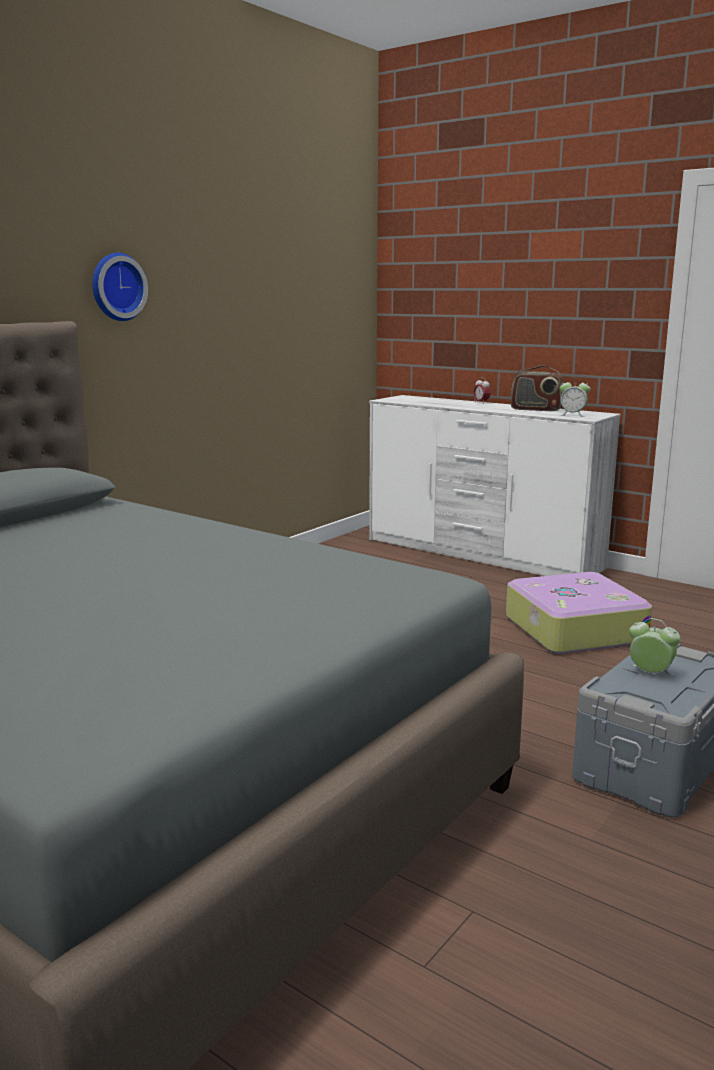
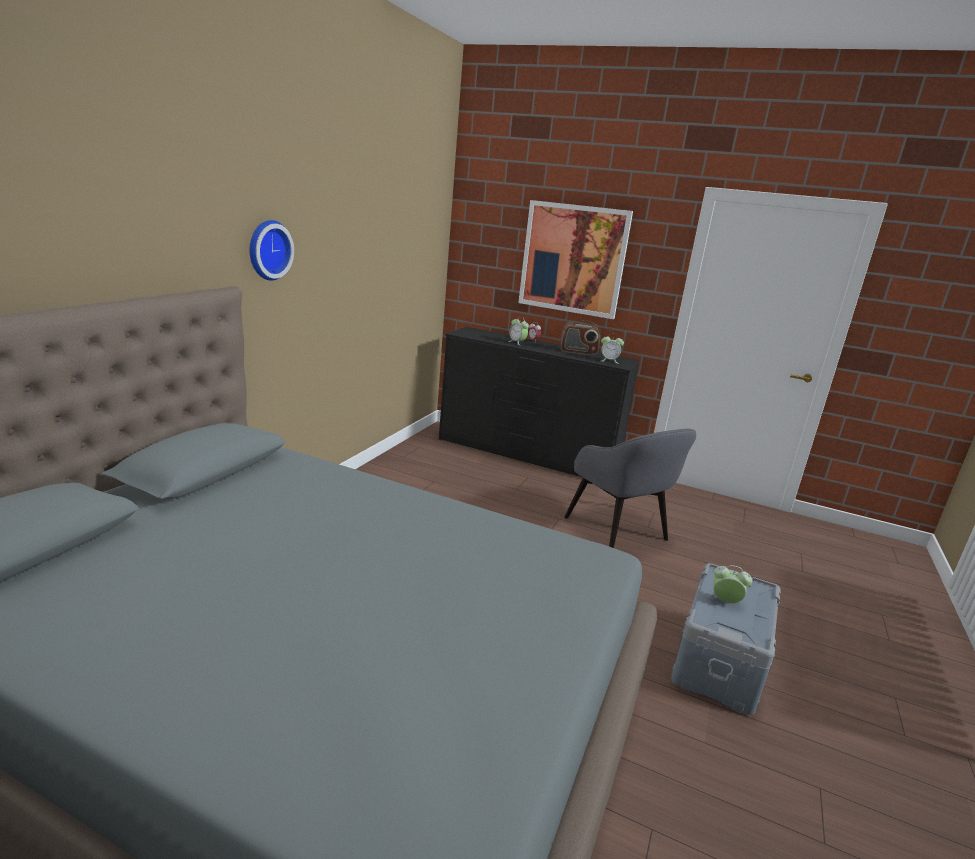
camera: 15 degrees left, 5 degrees up
(457, 404) = (517, 342): none -> alarm clock
(481, 554) = (527, 454): white dresser -> black dresser
(524, 291) = (573, 259): none -> picture
(572, 629) = (617, 530): suitcase -> grey armchair

